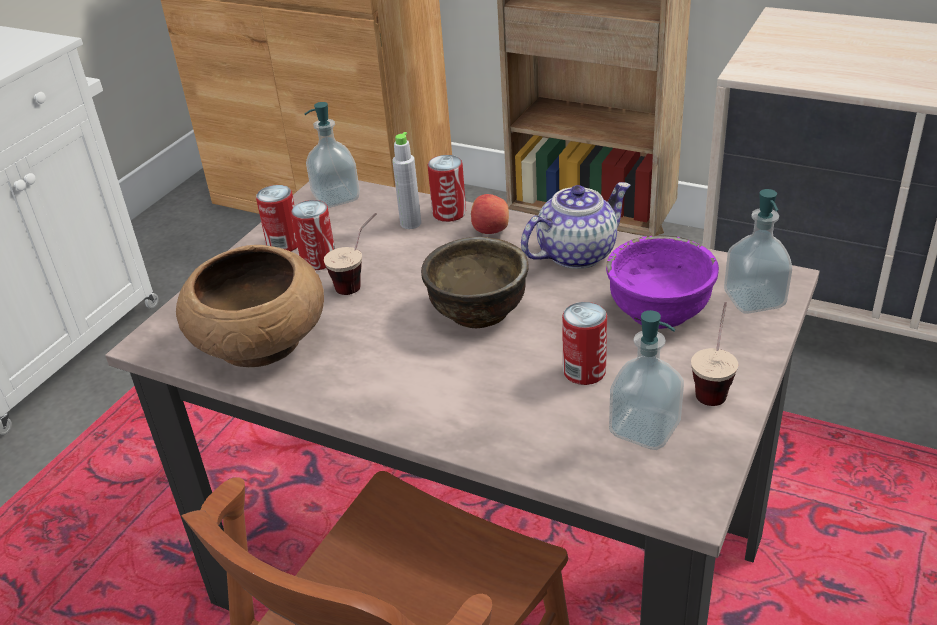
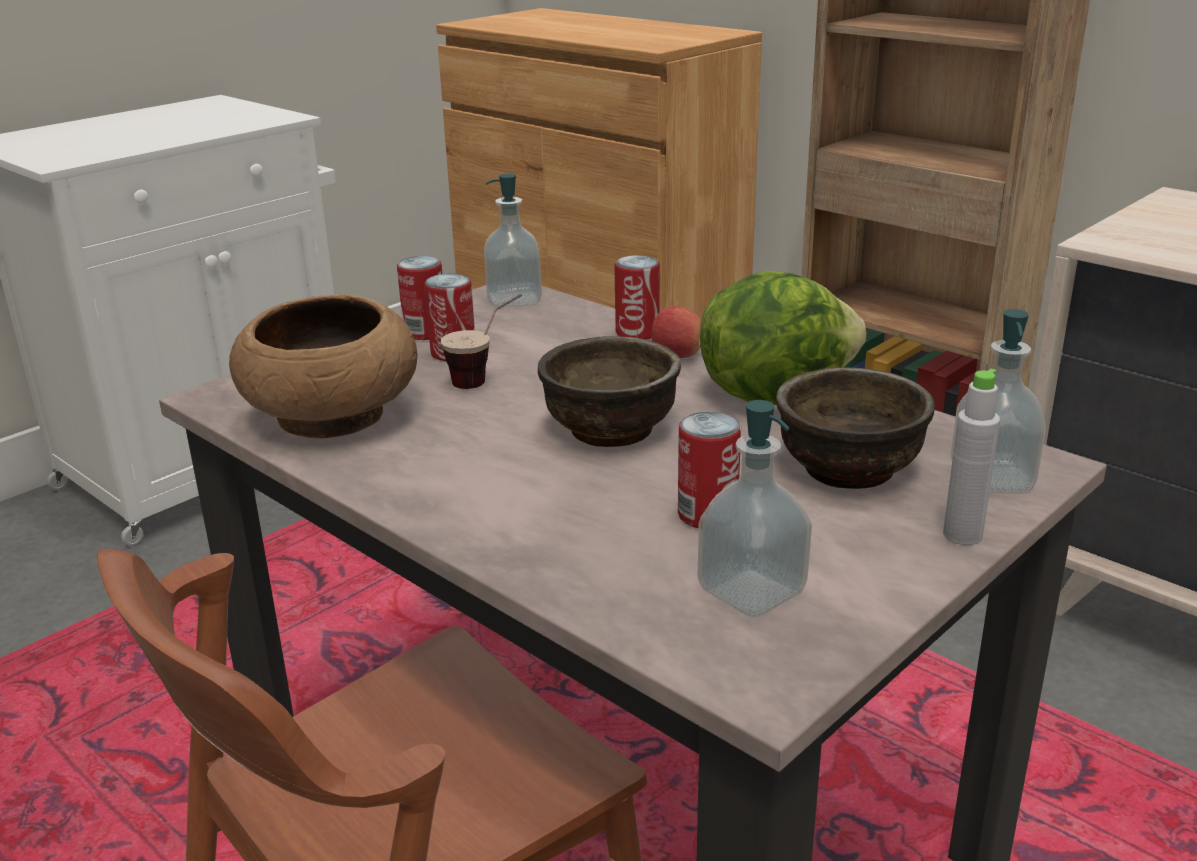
camera: 15 degrees right, 10 degrees down
(410, 223) = (584, 335): grey bottle -> grey bottle (962, 535)
(576, 253) = (773, 394): teapot -> lettuce
(659, 310) = (850, 469): purple bowl -> brown bowl
(713, 385) = (879, 561): cup -> none

